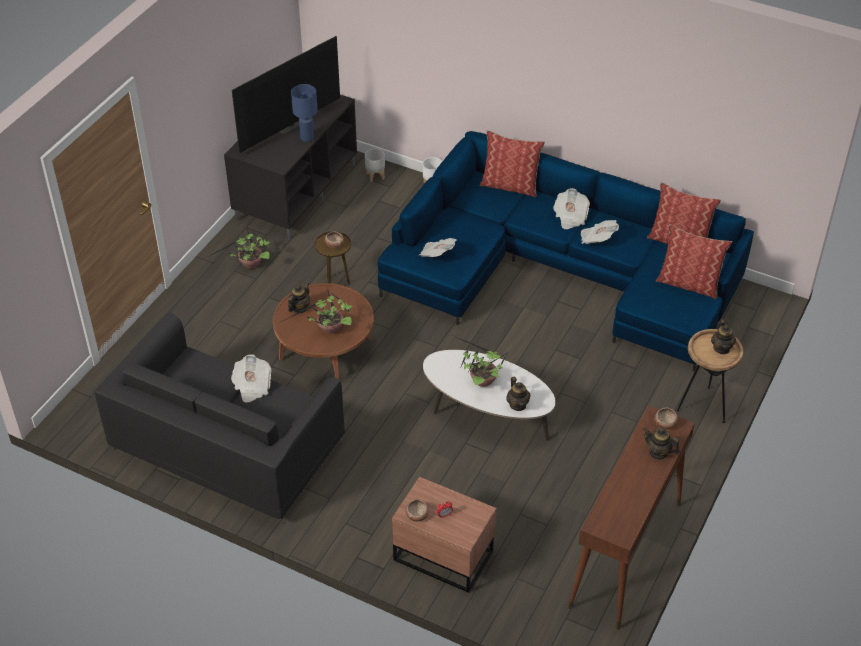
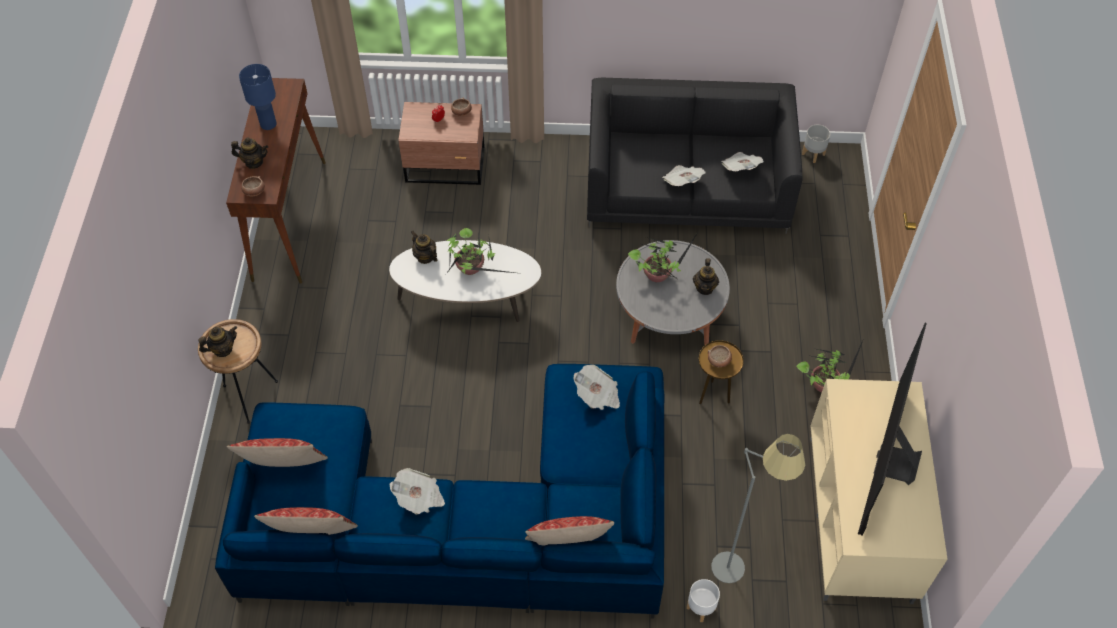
camera: 155 degrees right, 10 degrees up
(296, 191) = (861, 519): black tv stand -> beige tv stand
(307, 137) = (847, 452): blue table lamp -> blue table lamp (268, 124)
(325, 349) = (669, 313): brown coffee table -> grey coffee table
(375, 176) = (784, 591): grey planter -> grey planter (813, 154)
(390, 197) = (741, 560): none -> grey floor lamp
(570, 217) = (467, 522): newspaper -> newspaper (740, 168)
(721, 348) = (222, 349): teapot -> teapot turned 90 degrees clockwise

